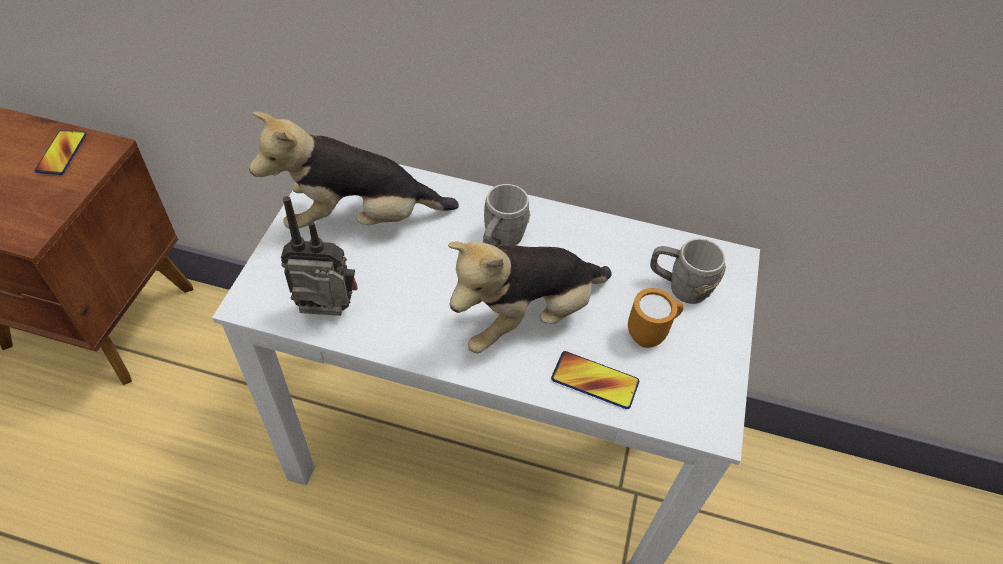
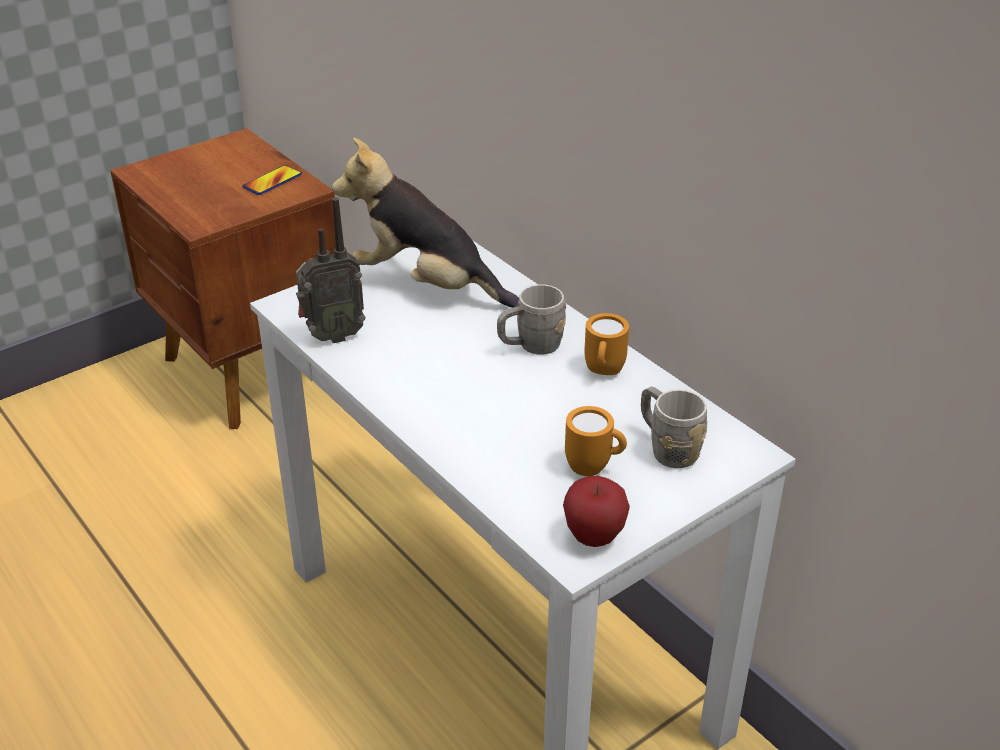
camera: 40 degrees right, 15 degrees down
(327, 315) = (332, 336): radio -> radio turned 120 degrees clockwise
(525, 317) = (491, 406): plush toy -> none
(575, 240) = (603, 373): none -> orange mug
(594, 381) = (502, 475): phone -> none
(708, 399) = (594, 537): none -> apple

